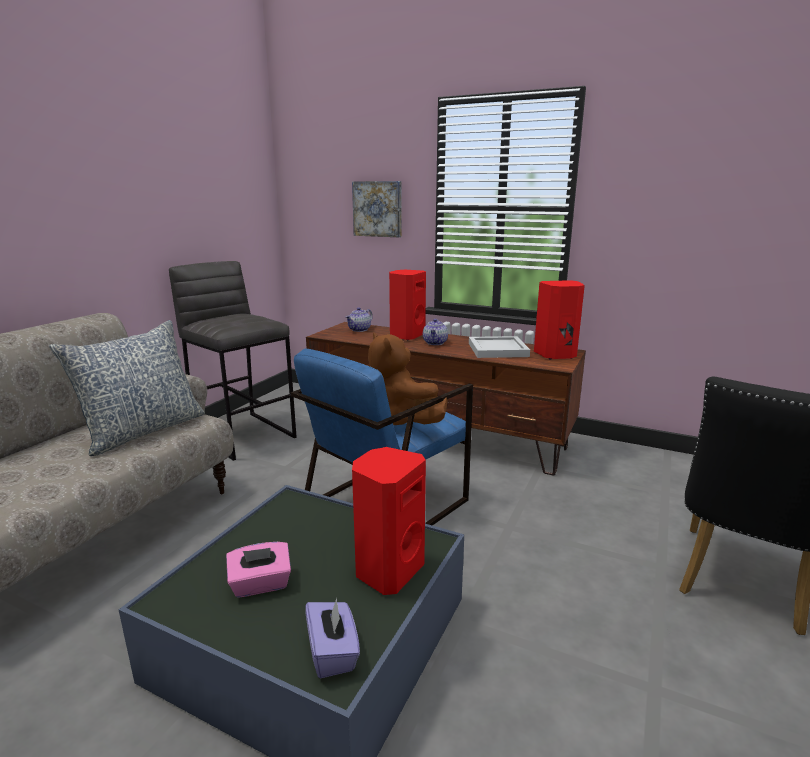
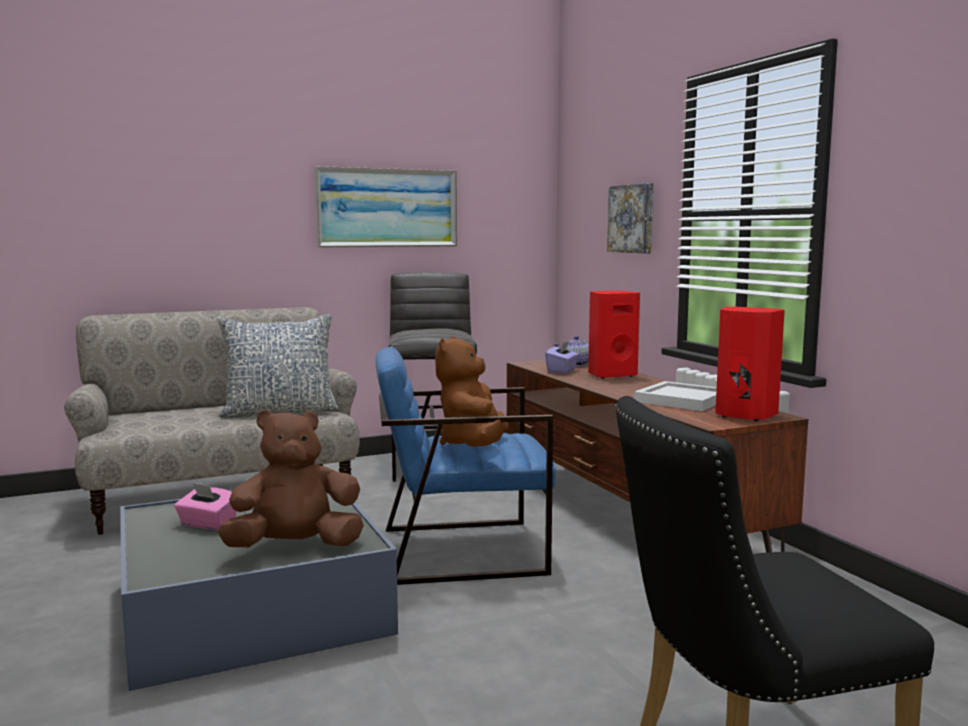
camera: 40 degrees right, 10 degrees down
(154, 200) = (387, 208): none -> picture
(333, 653) = (175, 569): purple tissue box -> purple tissue box (562, 371)
(387, 570) = (295, 547): red speaker -> brown plush toy
(435, 343) = (625, 384): teapot -> none

